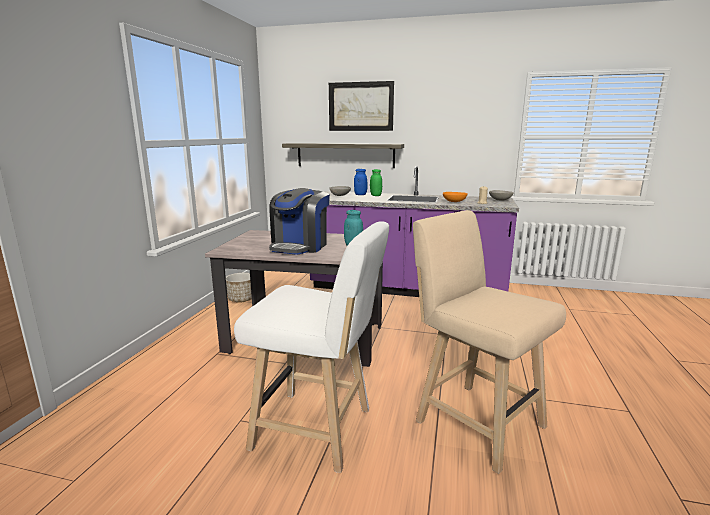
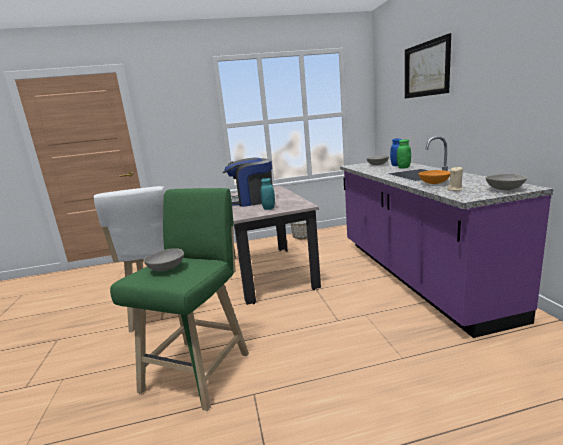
camera: 65 degrees right, 0 degrees up
(345, 155) = (415, 123): shelf -> none
(474, 420) = (200, 368): beige stool -> green stool
(502, 302) = (166, 268): none -> grey bowl

